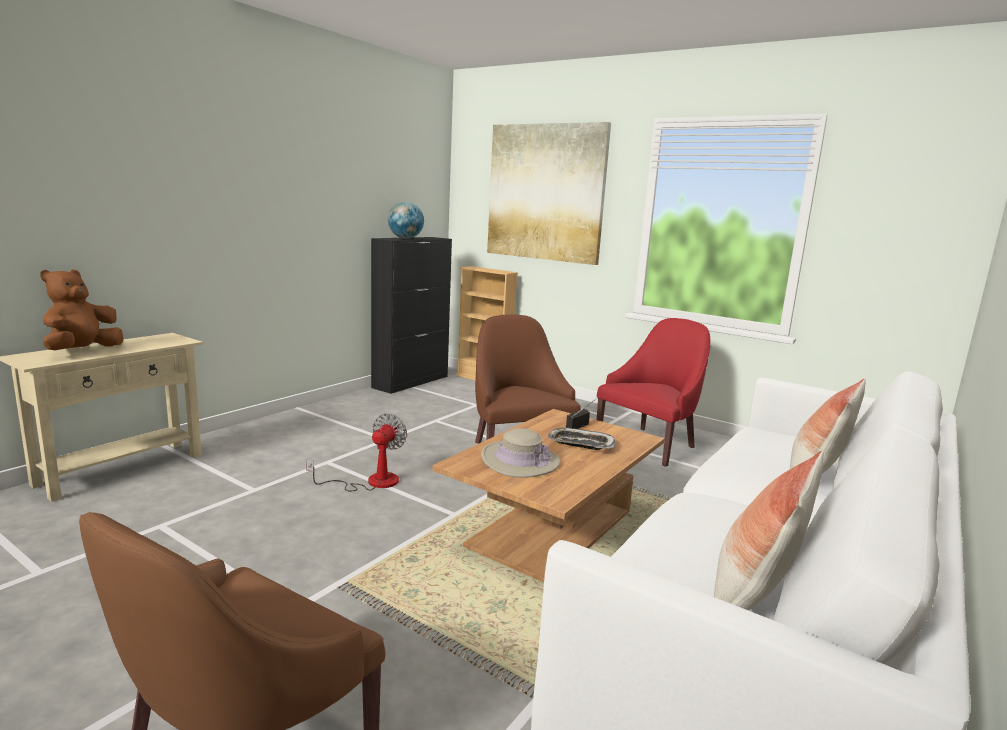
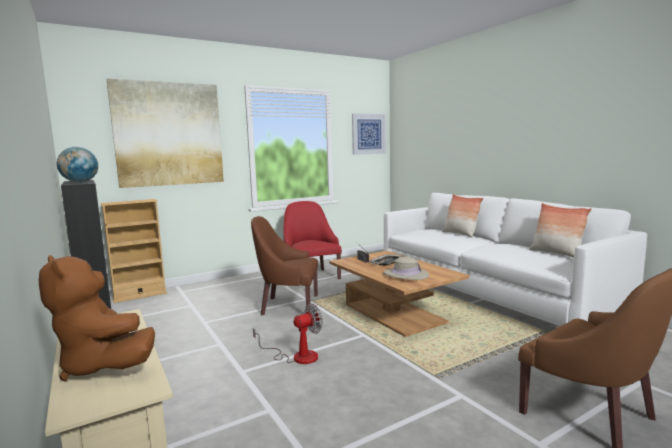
camera: 65 degrees left, 5 degrees down
(371, 482) = (297, 356): fan -> fan turned 105 degrees clockwise
(921, 210) = (368, 134): none -> picture

